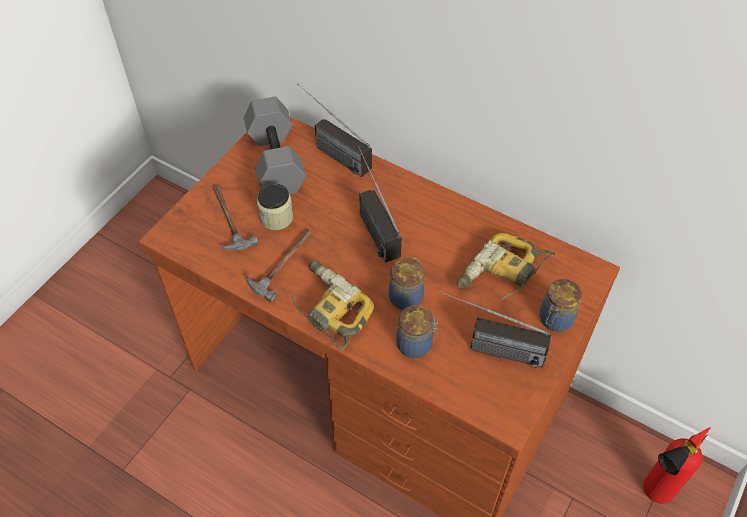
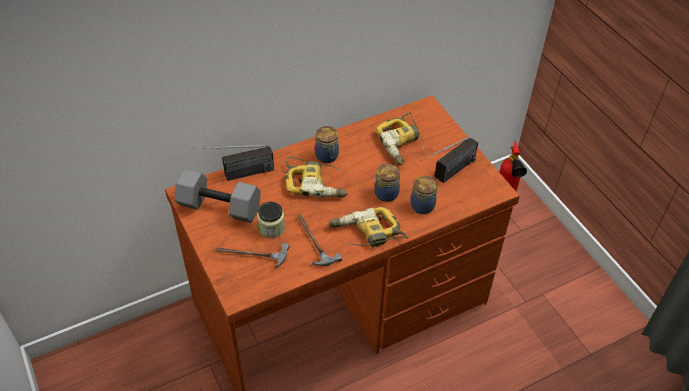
camera: 60 degrees left, 5 degrees down
(370, 223) = (316, 183): radio -> power drill
(555, 320) = (448, 138): jar -> jar (327, 156)

